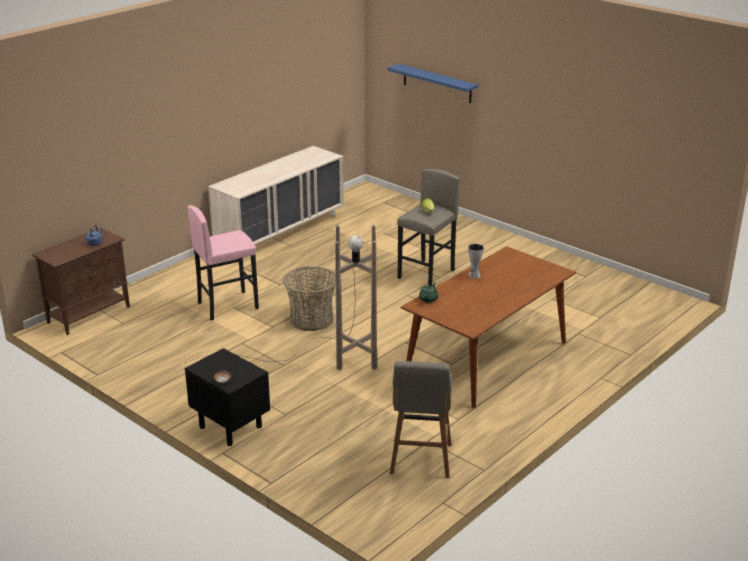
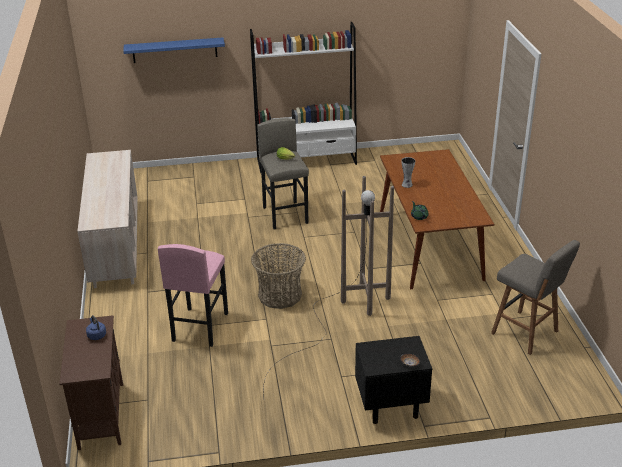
camera: 50 degrees left, 5 degrees up
(526, 248) = (307, 161): none -> white bookcase

